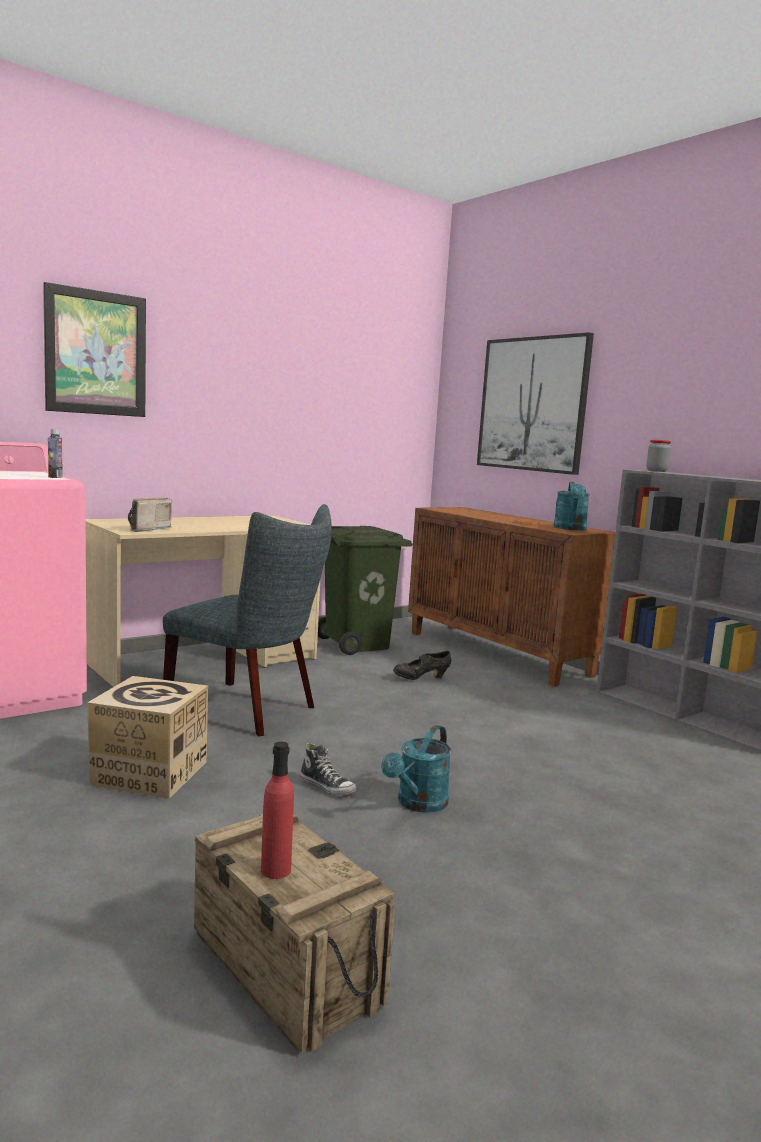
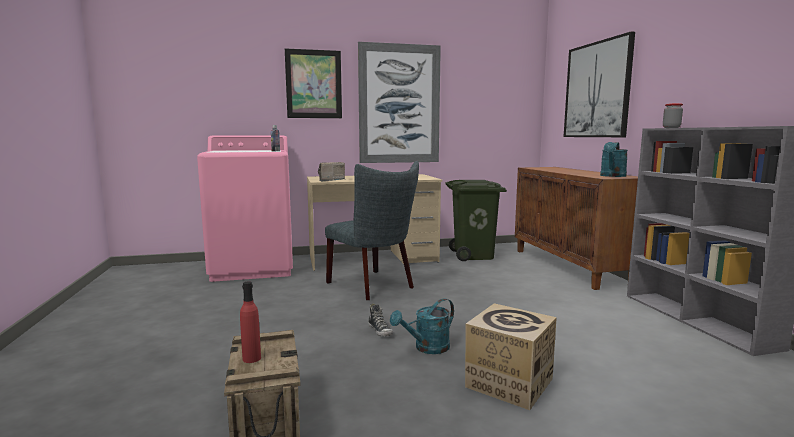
camera: 25 degrees right, 0 degrees up
(149, 773) = (291, 312): cardboard box -> cardboard box (508, 383)
(239, 399) = (399, 104): none -> picture
(421, 678) = (498, 277): black shoe -> none

